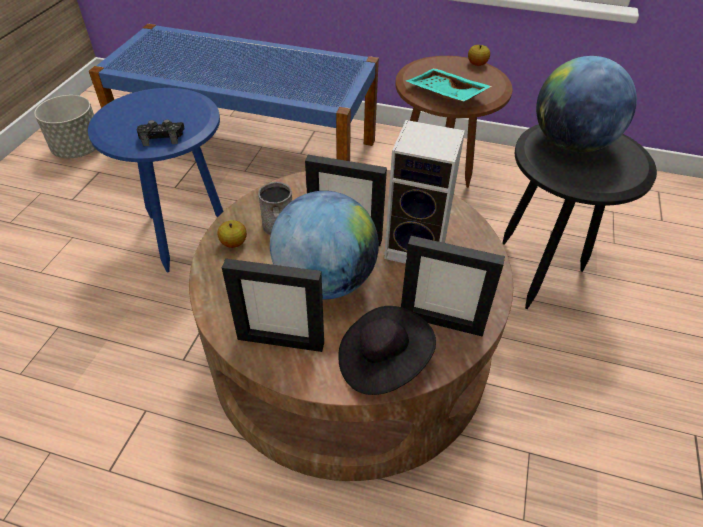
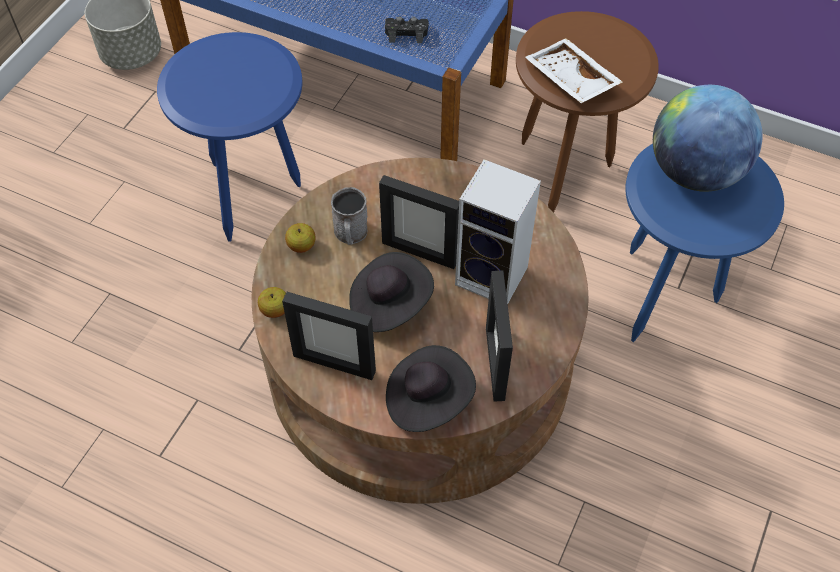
camera: 10 degrees right, 10 degrees up
(162, 137) = (236, 110): black game controller -> black game controller (406, 33)
(325, 281) = (389, 303): globe -> black hat
(442, 320) = (497, 363): picture frame -> picture frame turned 60 degrees clockwise
(445, 95) = (569, 80): turquoise tray -> white tray
(477, 64) = (624, 33): apple -> apple (275, 310)
(542, 273) = (666, 298): black side table -> blue side table

